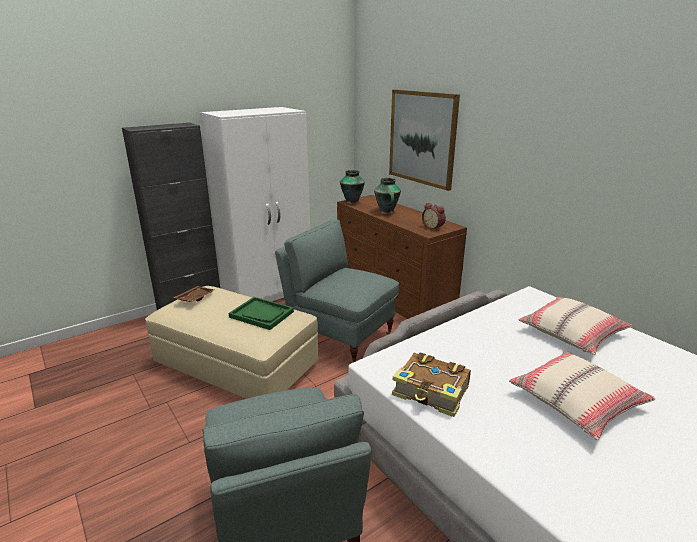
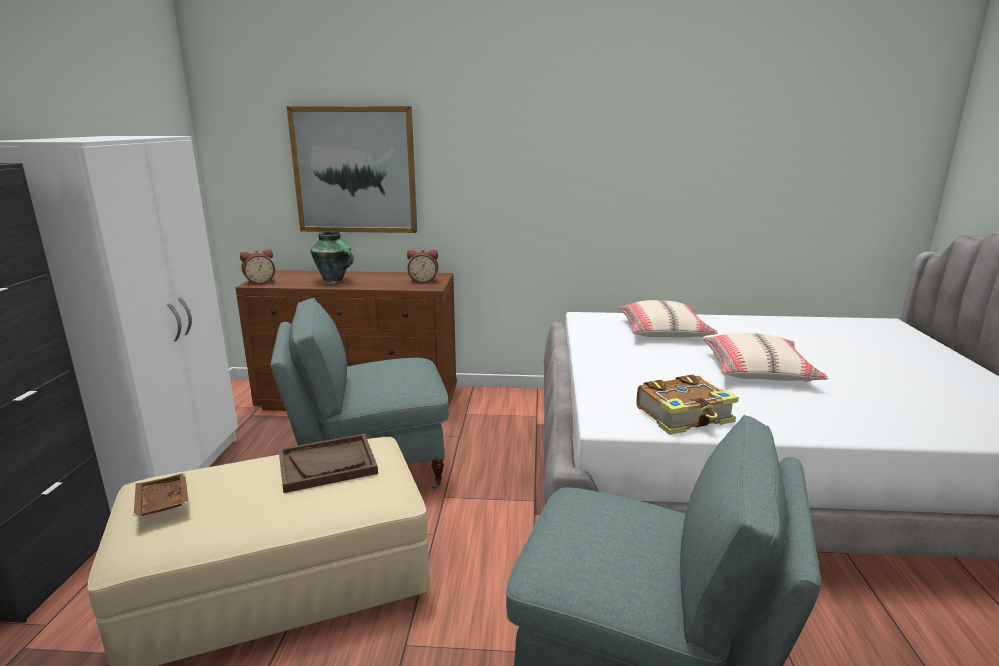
camera: 50 degrees left, 5 degrees down
(262, 314) = (327, 464): green tray -> brown tray
(352, 202) = (259, 282): vase -> alarm clock

